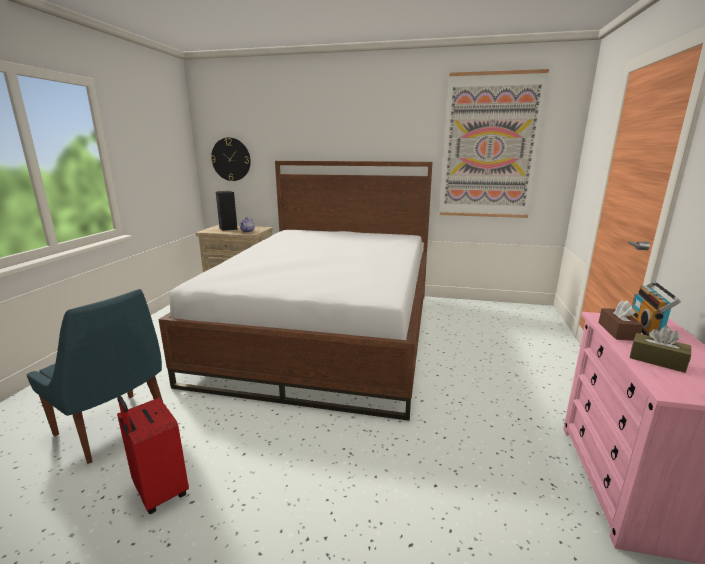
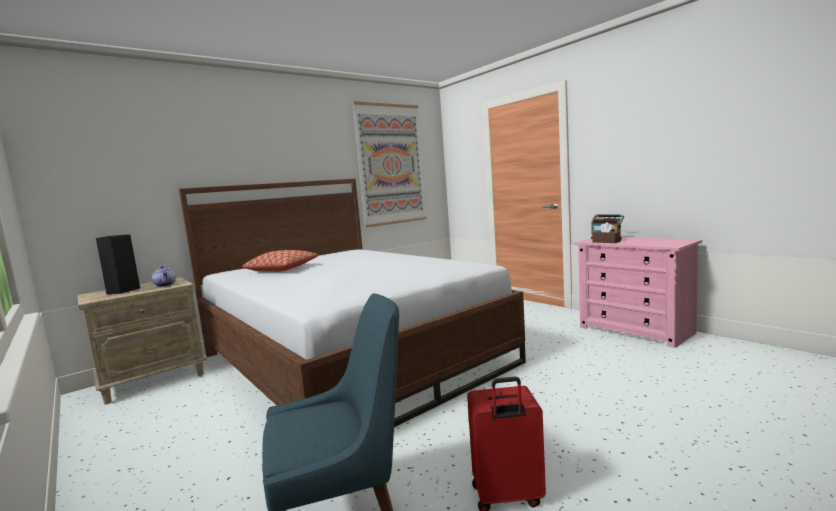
camera: 50 degrees left, 10 degrees down
(231, 159) = (95, 193): wall clock -> none
(310, 240) = (282, 269): none -> pillow
(657, 360) = (643, 242): brown tissue box -> none

